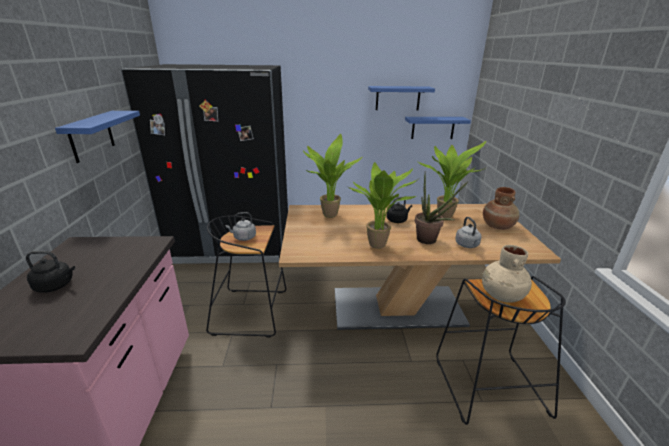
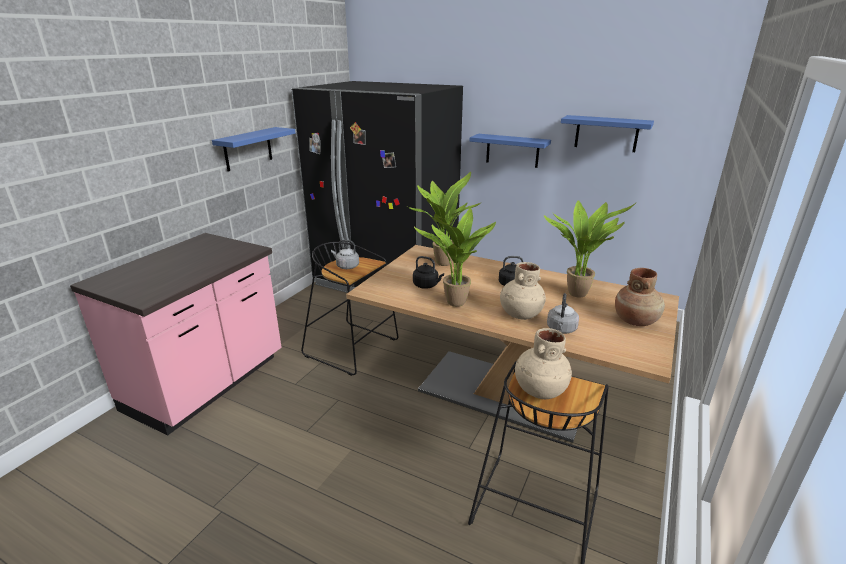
camera: 30 degrees right, 0 degrees up
(56, 286) = (167, 264): black kettle -> black kettle (427, 285)
(429, 241) = (520, 314): potted plant -> beige vase
(433, 127) = (656, 178): blue shelf -> blue shelf (512, 150)

